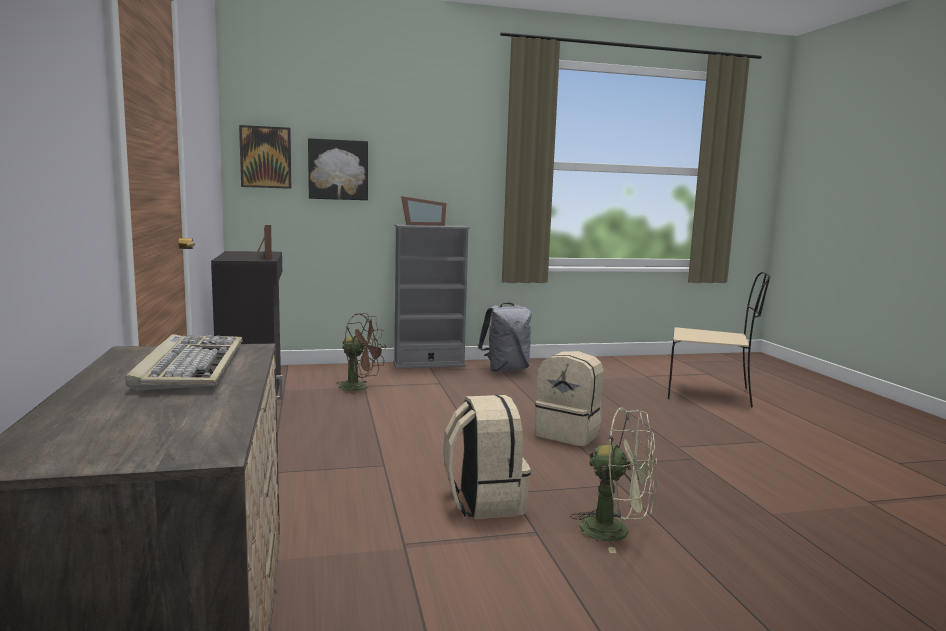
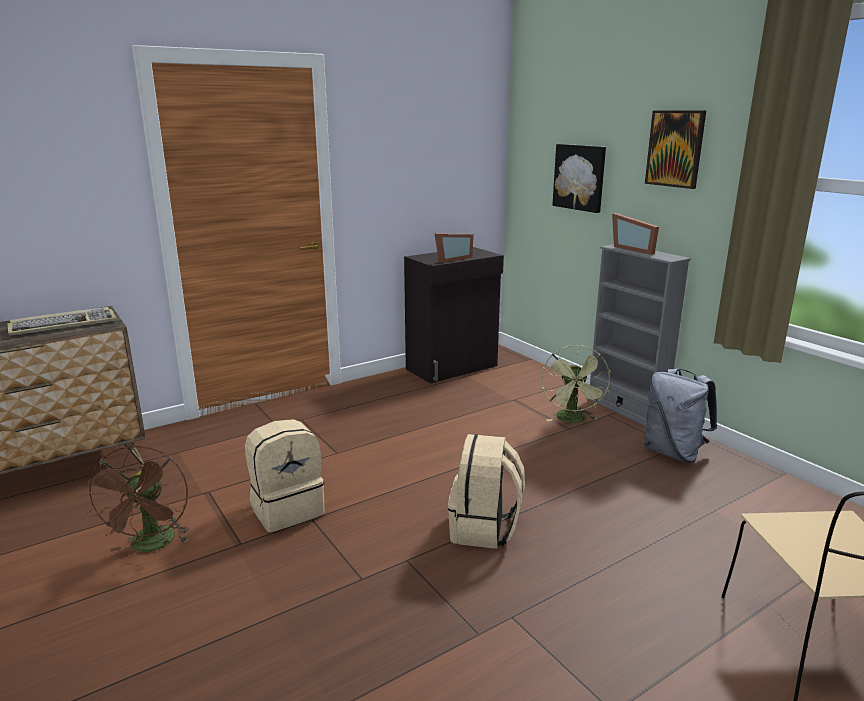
camera: 70 degrees right, 10 degrees up
(265, 157) = (531, 162): picture -> picture (675, 148)
(360, 388) = (506, 399): brown fan -> brown fan (151, 546)
(616, 532) = (251, 587): green fan -> green fan (573, 420)

